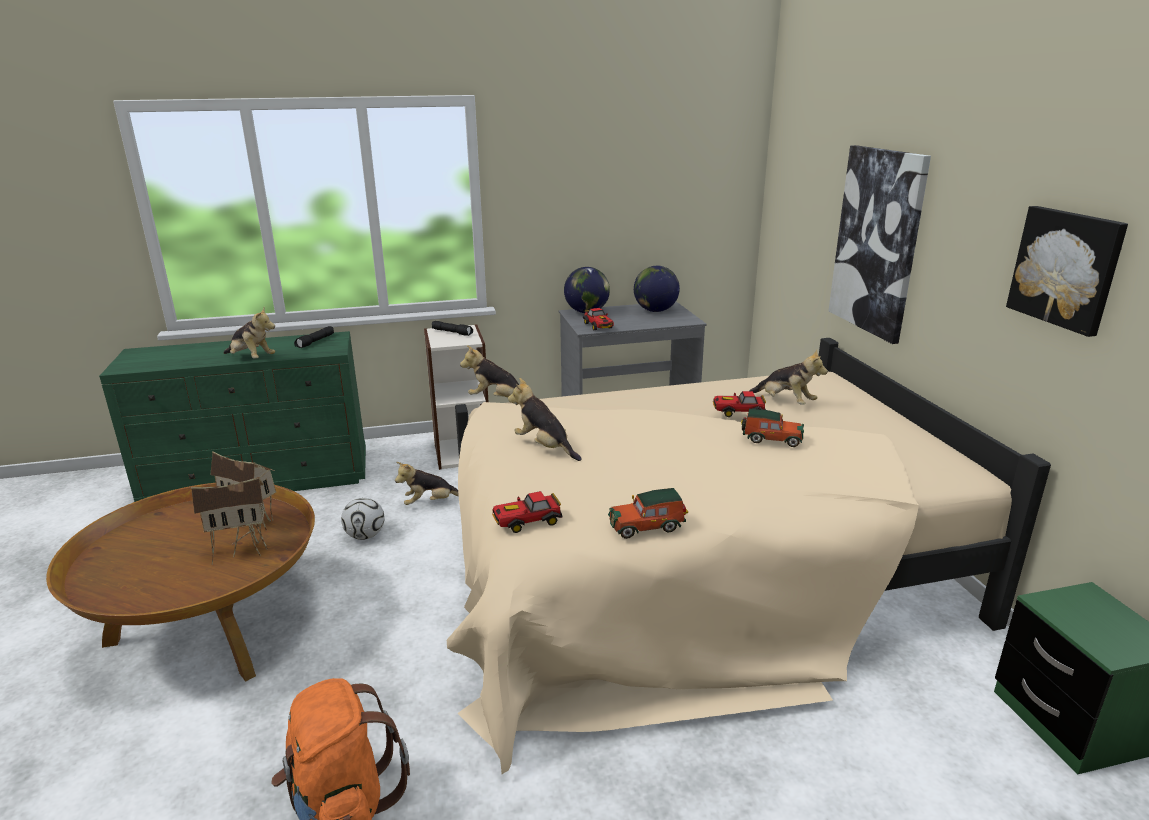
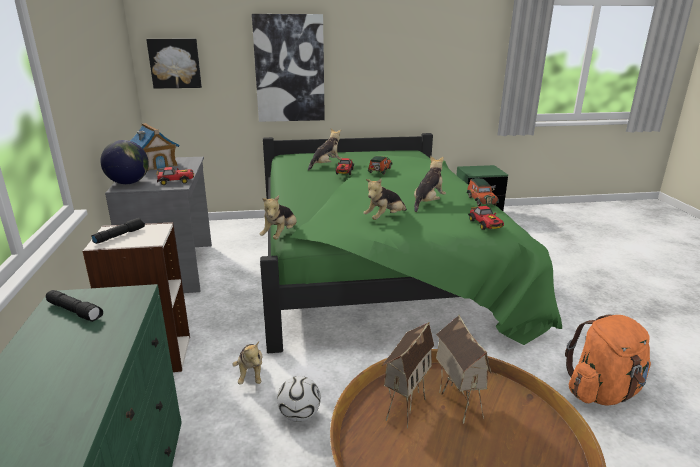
camera: 85 degrees left, 0 degrees up
(251, 359) = (109, 358): plush toy -> plush toy (428, 202)
(655, 311) = (155, 165): globe -> toy house
(693, 571) = (378, 266): beige bed -> green bed
(1066, 268) = (417, 53): picture -> picture (175, 63)

